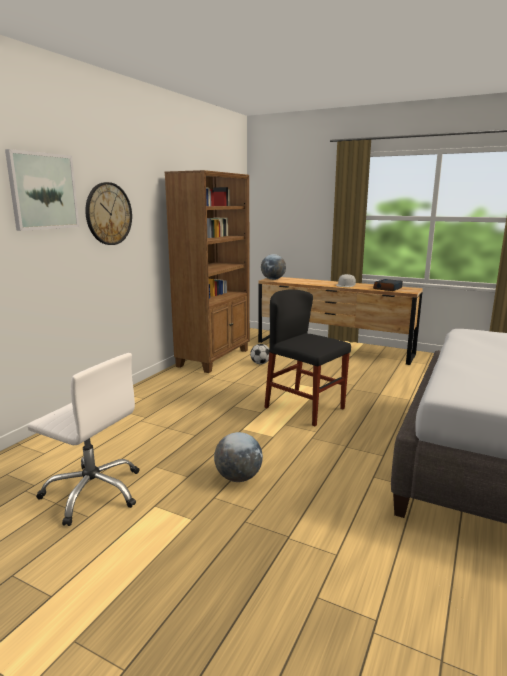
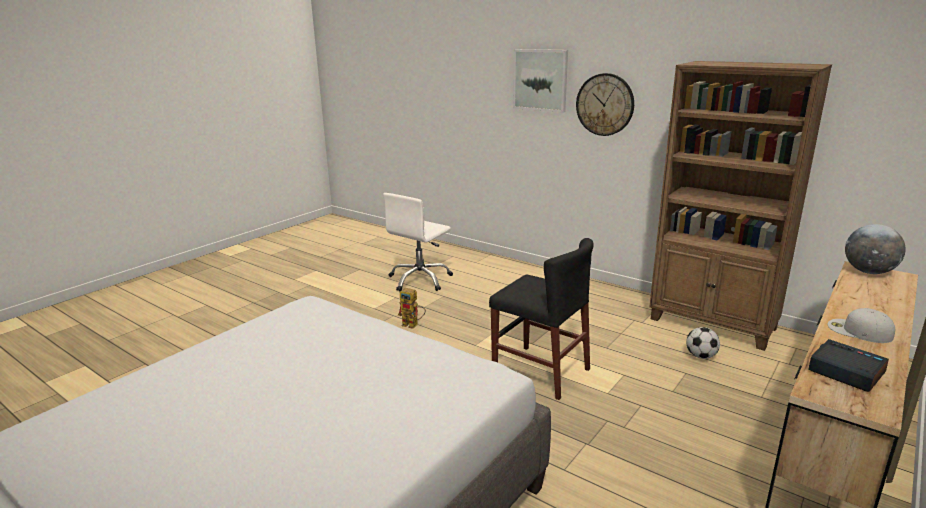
camera: 100 degrees right, 5 degrees up
(238, 477) = (413, 325): globe -> toy robot
(304, 408) = (540, 371): black chair -> black chair turned 75 degrees clockwise

